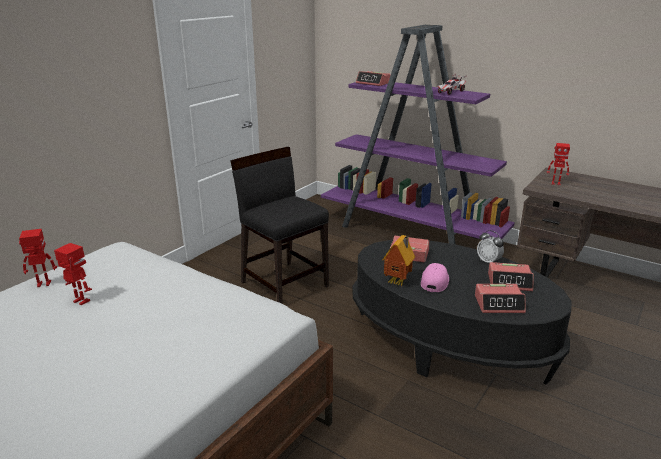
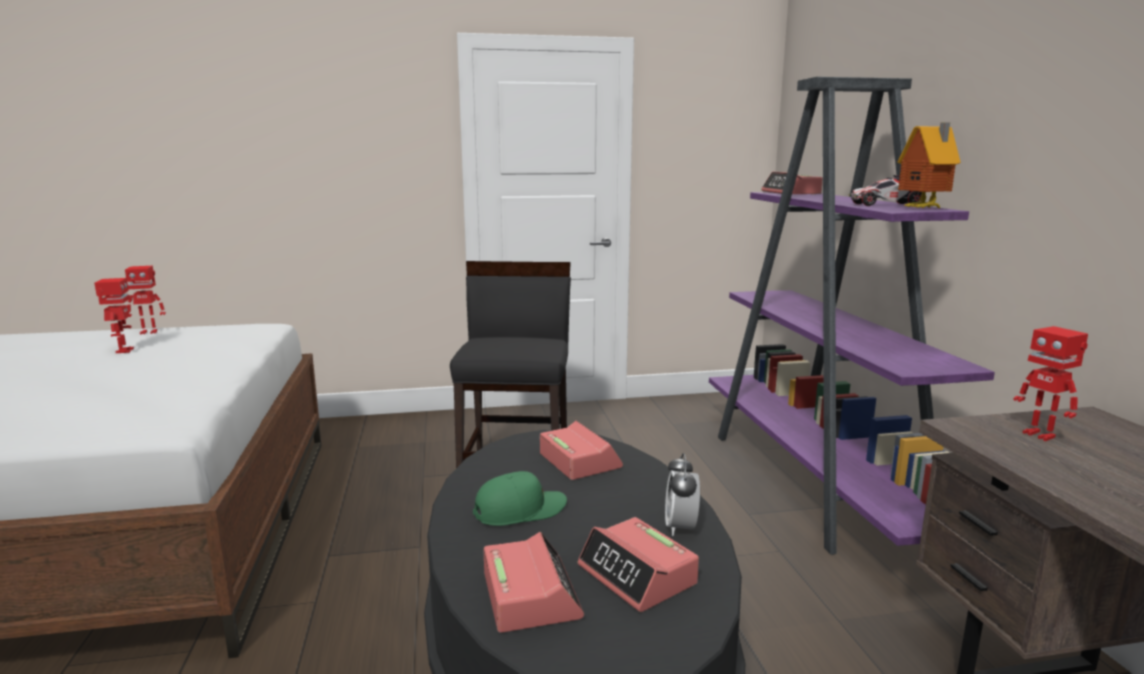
camera: 45 degrees right, 10 degrees down
(43, 284) = (149, 332): toy robot -> toy robot turned 135 degrees clockwise
(398, 282) = (473, 486): toy house -> toy house (924, 209)
(435, 282) = (520, 510): pink cap -> green cap
(499, 304) = (530, 595): alarm clock -> alarm clock turned 150 degrees counterclockwise

